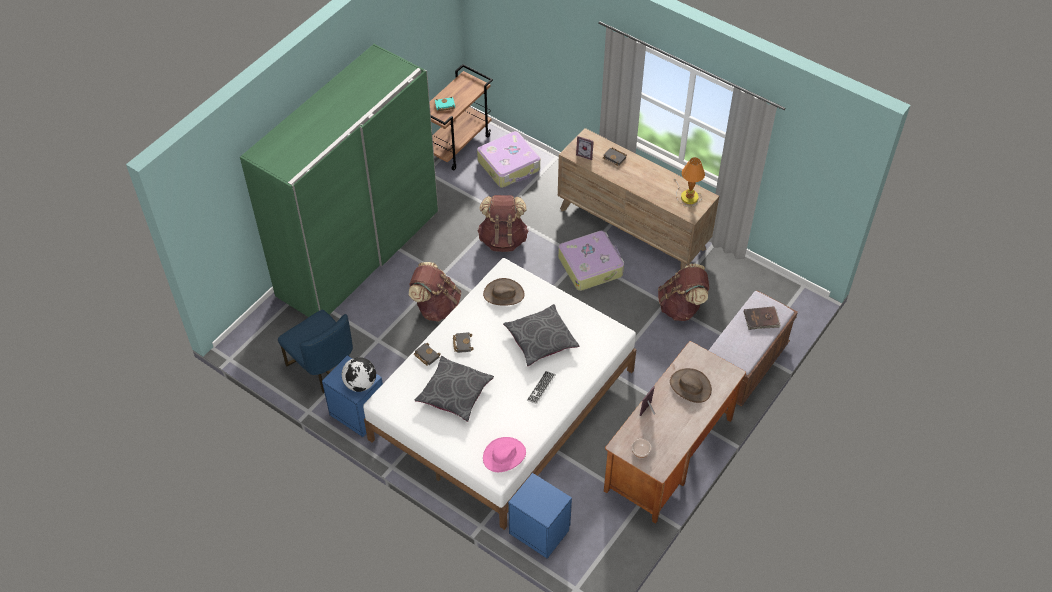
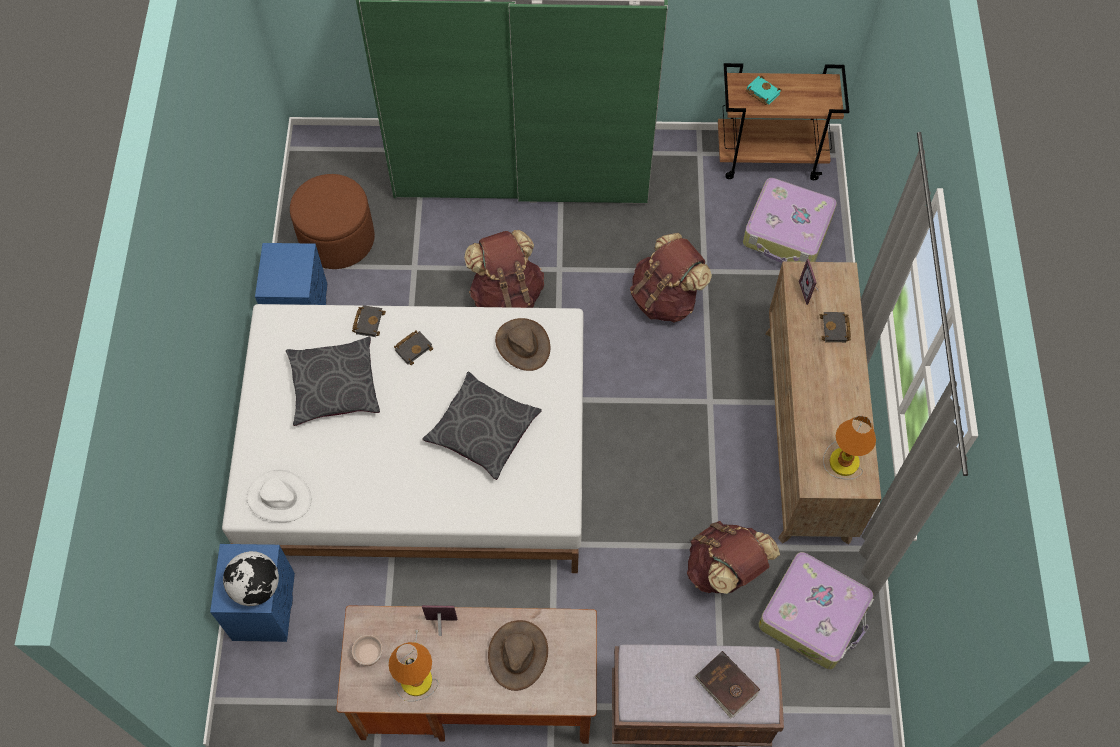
camera: 55 degrees right, 10 degrees up
(322, 367) = (337, 239): blue chair -> brown ottoman
(360, 384) = (284, 283): globe -> globe (256, 587)
(504, 456) = (279, 498): pink hat -> white hat
(541, 388) = (408, 476): keyboard -> none
(591, 266) = (705, 421): suitcase -> suitcase (814, 615)
(669, 438) = (414, 677): none -> table lamp

